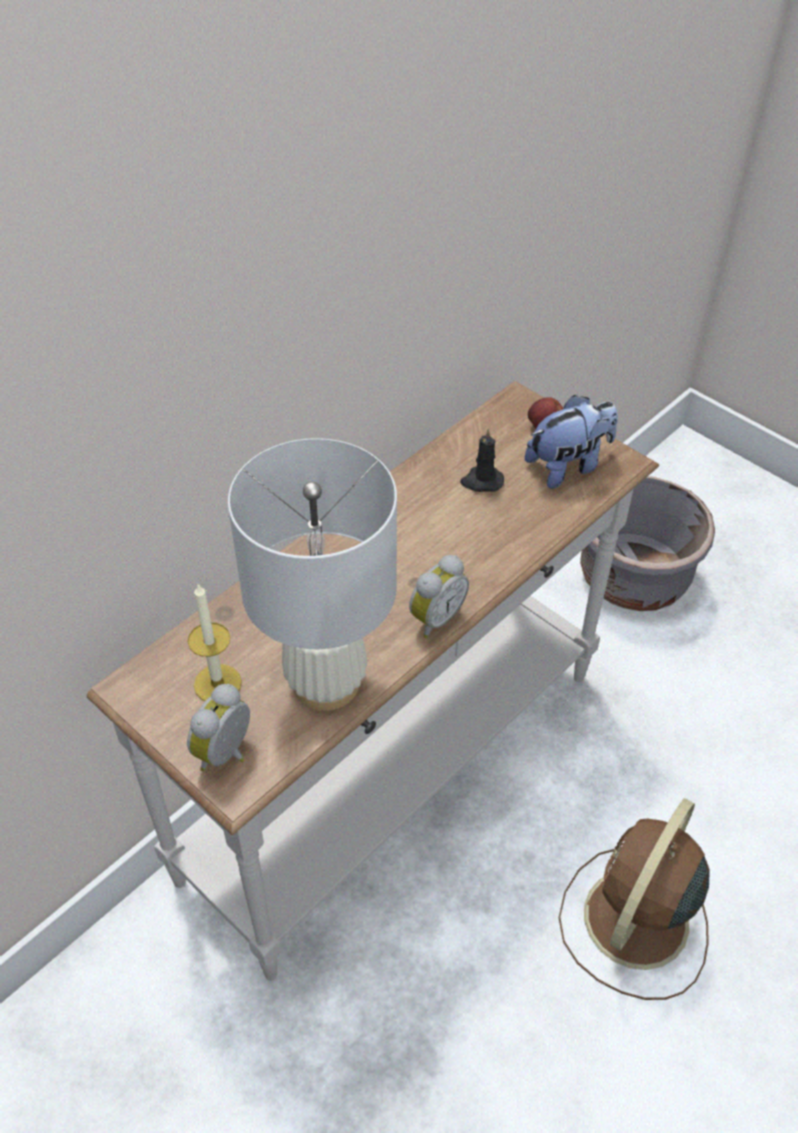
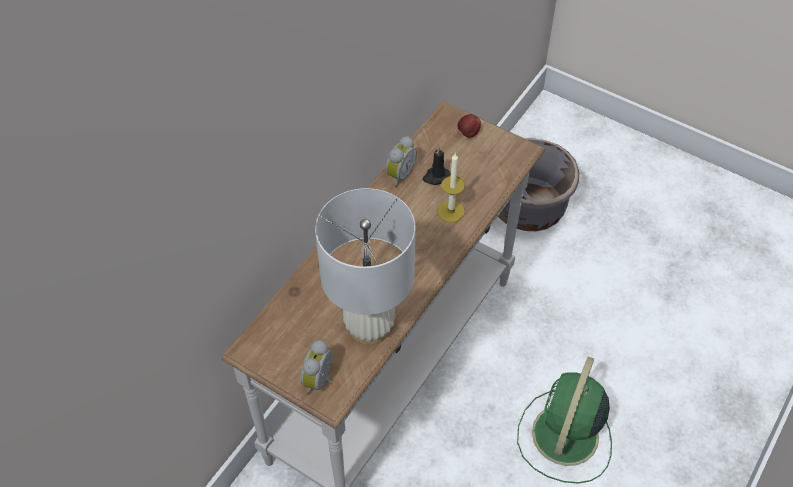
camera: 10 degrees left, 5 degrees up
(217, 683) = (302, 338): candle -> candle (451, 211)
(435, 618) = (426, 274): alarm clock -> alarm clock (399, 174)
(568, 466) = (489, 158): plush toy -> none
(633, 923) = (564, 437): brown fan -> green fan

